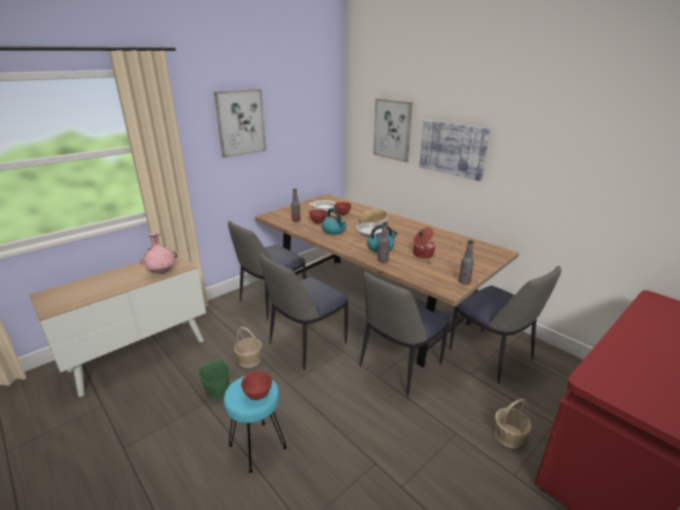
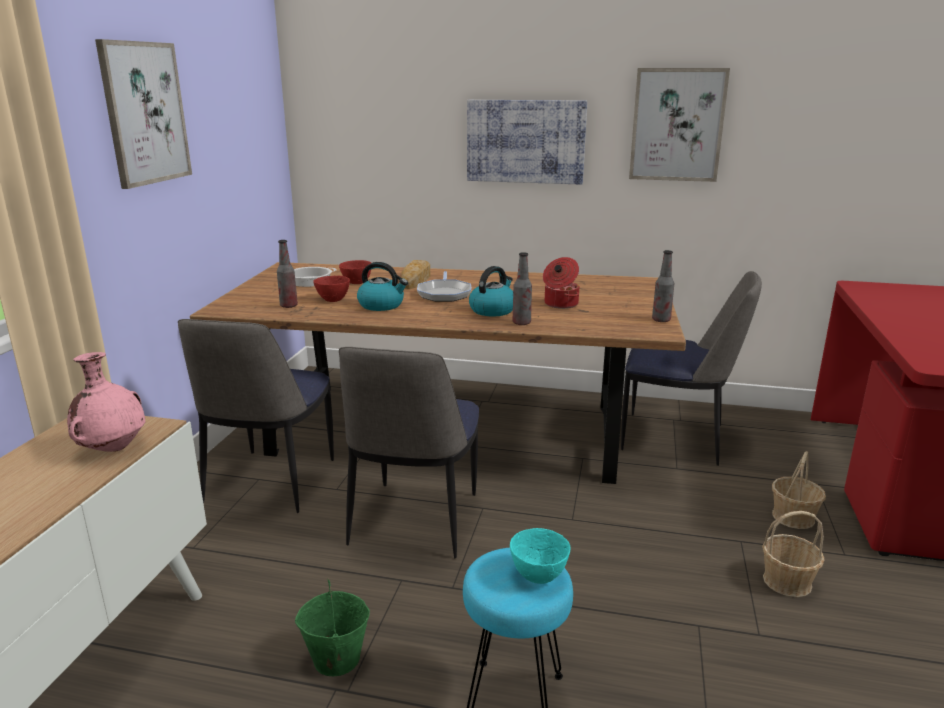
camera: 35 degrees left, 5 degrees down
(249, 360) = (340, 585): basket -> basket (787, 582)
(257, 395) = (537, 576): red bowl -> turquoise bowl
(392, 129) = (402, 124): picture -> picture (677, 125)
(399, 367) = (585, 495): chair -> none

